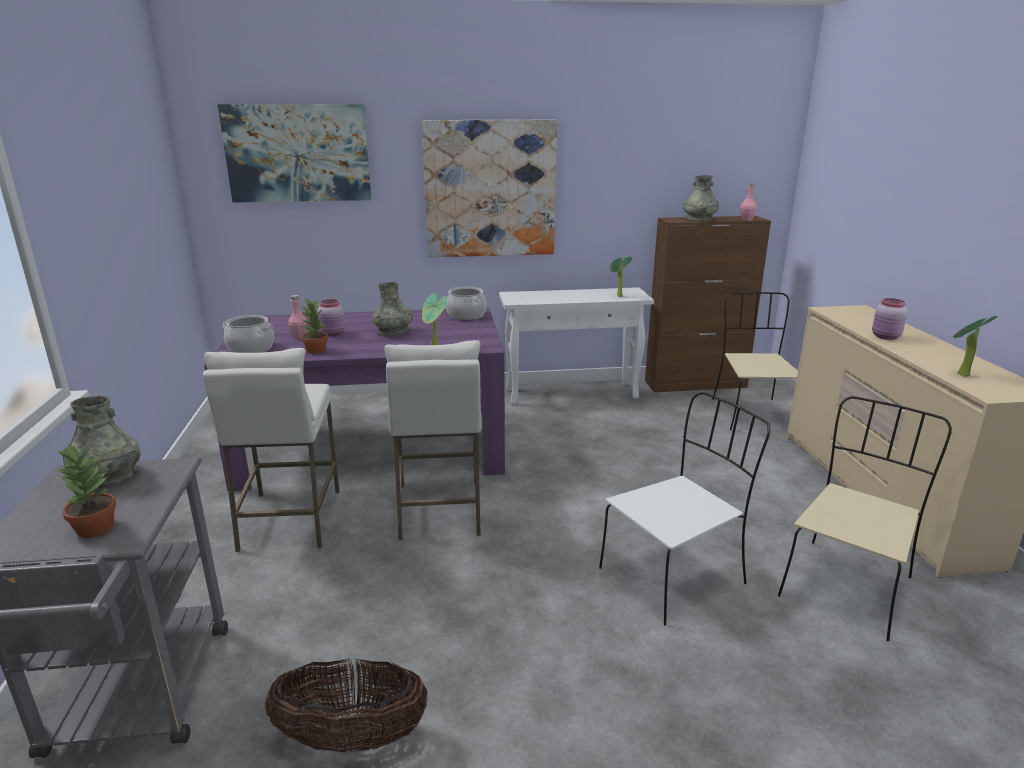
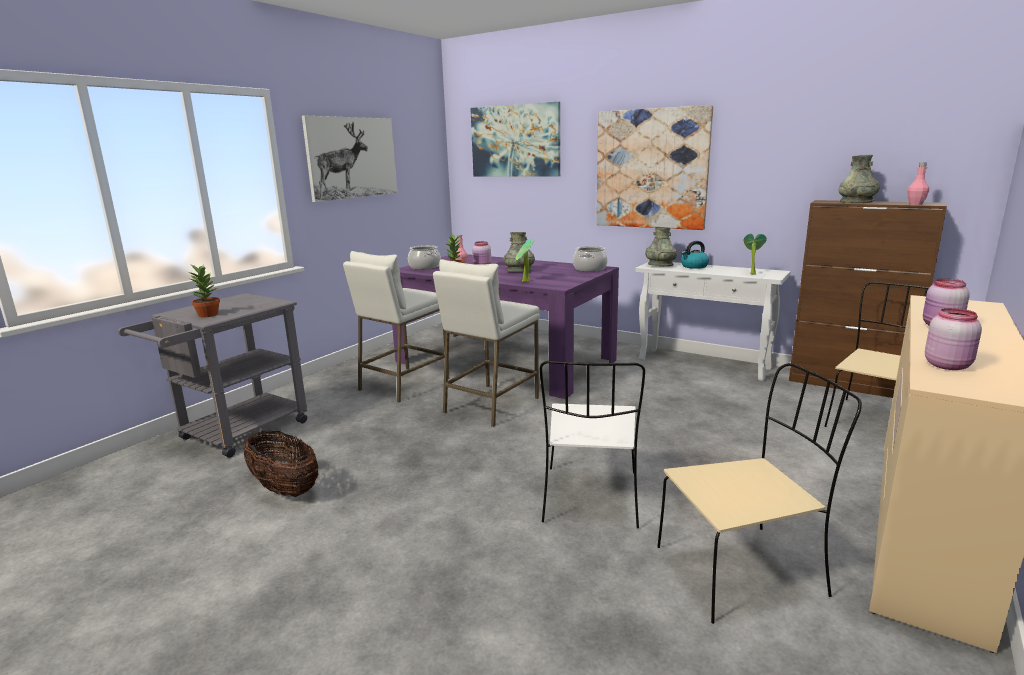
camera: 40 degrees right, 5 degrees down
(96, 195) = (352, 158): none -> picture
(108, 477) = (249, 300): grey vase -> grey vase (660, 265)
(554, 294) = (694, 266): none -> kettle
(674, 575) = (591, 498): white chair -> white chair turned 90 degrees clockwise
(960, 375) = (948, 365): potted plant -> pink jar

